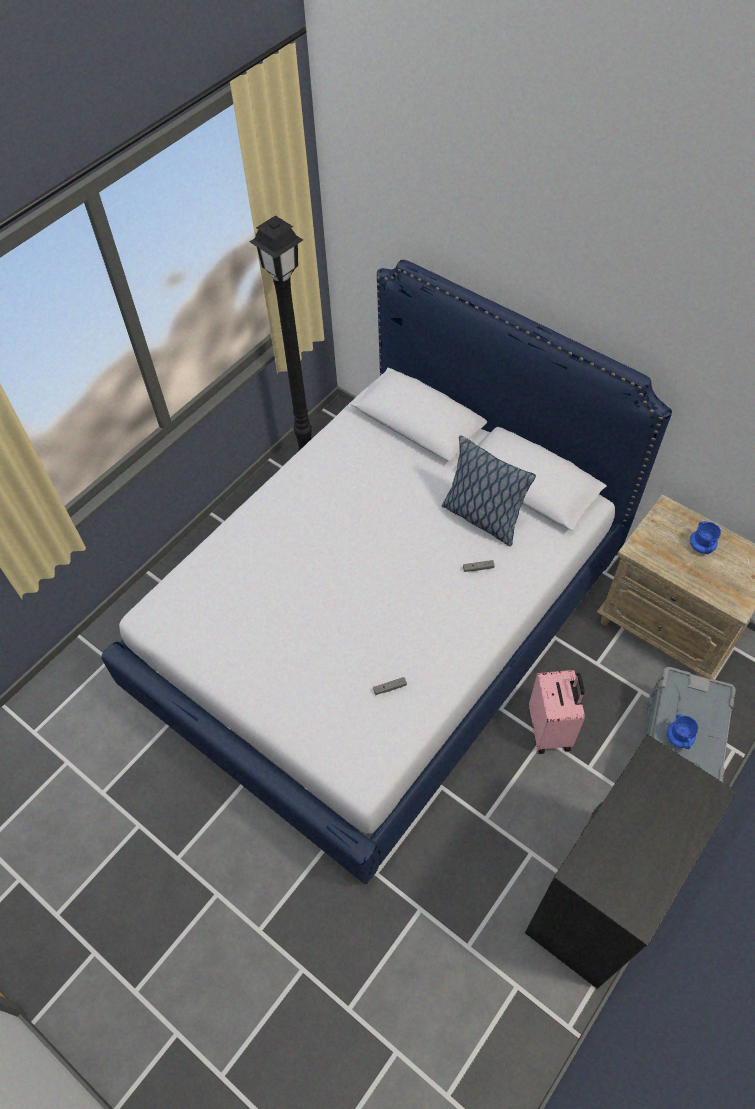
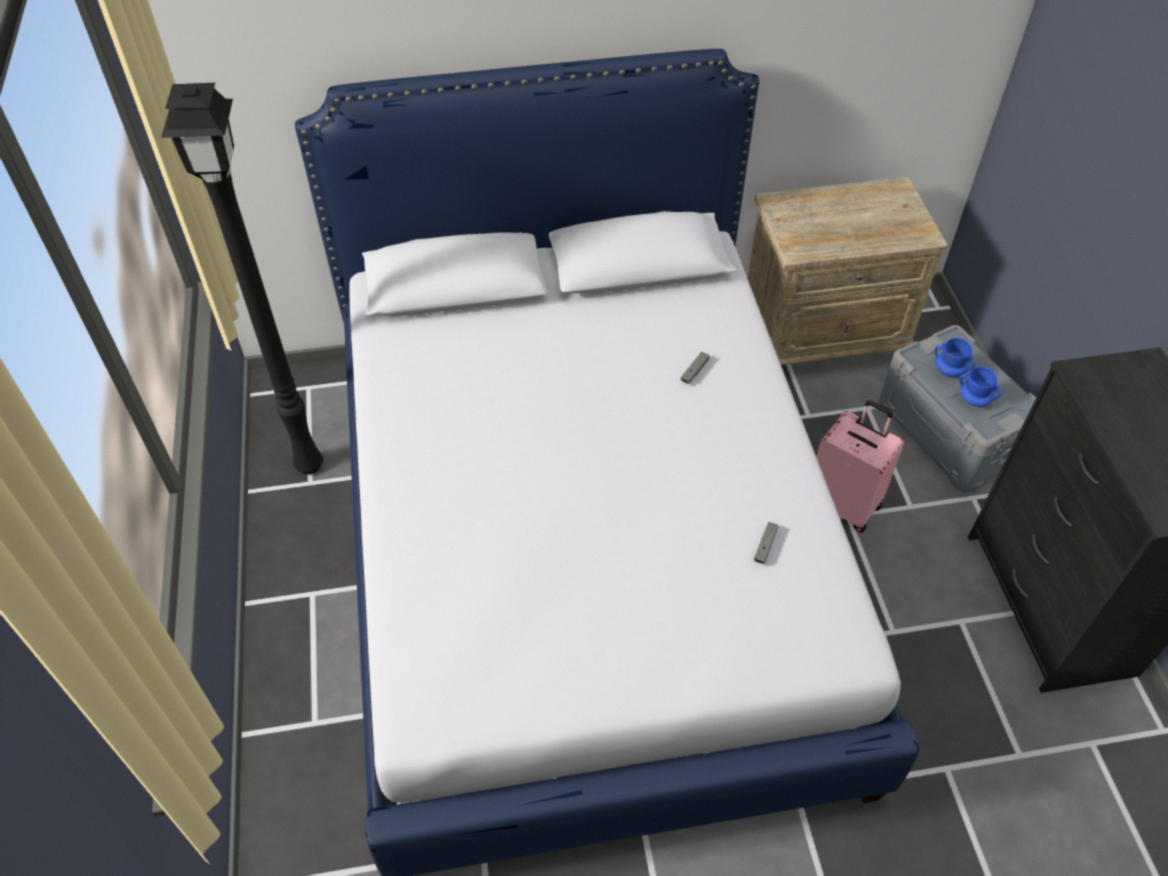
camera: 50 degrees left, 5 degrees down
(481, 517) = (636, 325): pillow -> none
(701, 546) = (839, 212): blue mug -> blue mug (949, 371)

